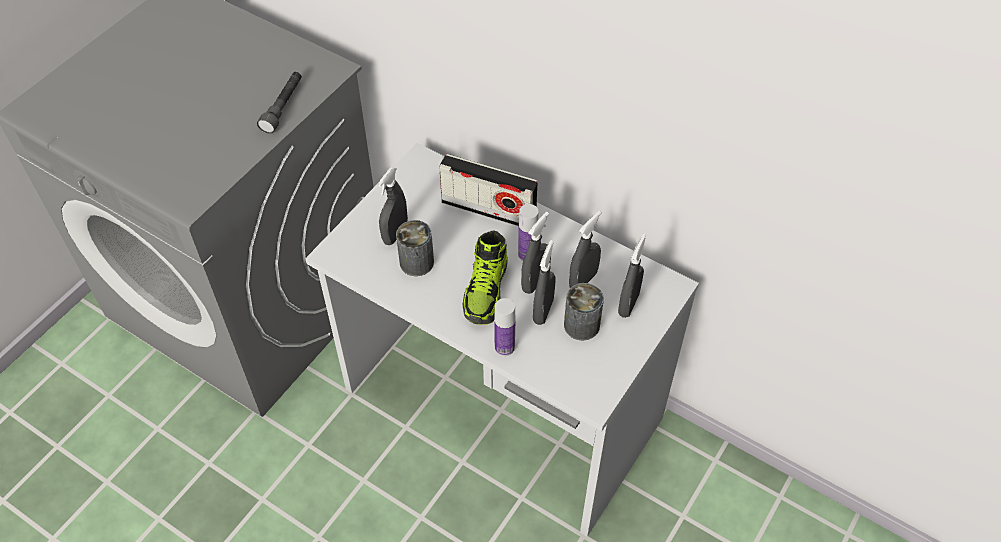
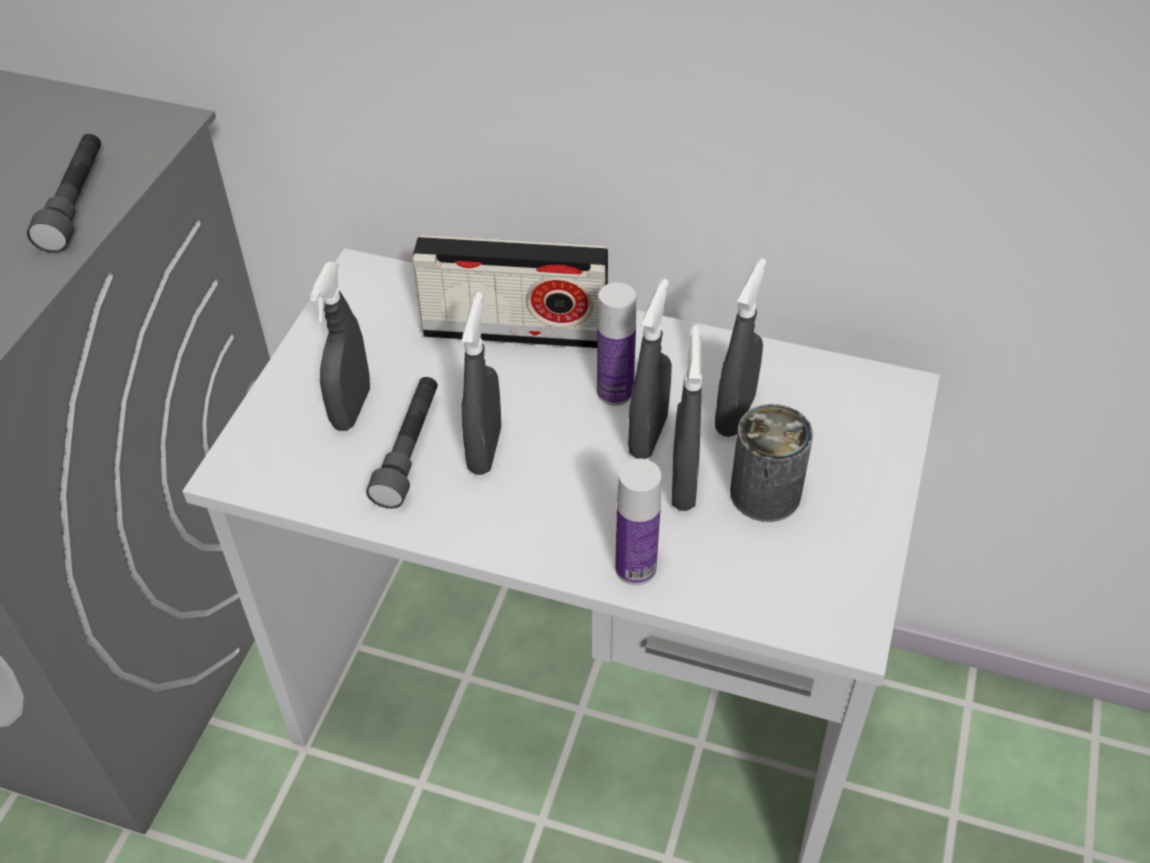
camera: 15 degrees left, 5 degrees down
(416, 262) = (409, 450): can -> grey flashlight
(486, 291) = (562, 472): shoe -> none
(628, 304) = (834, 438): grey spray bottle -> grey spray bottle (485, 450)

